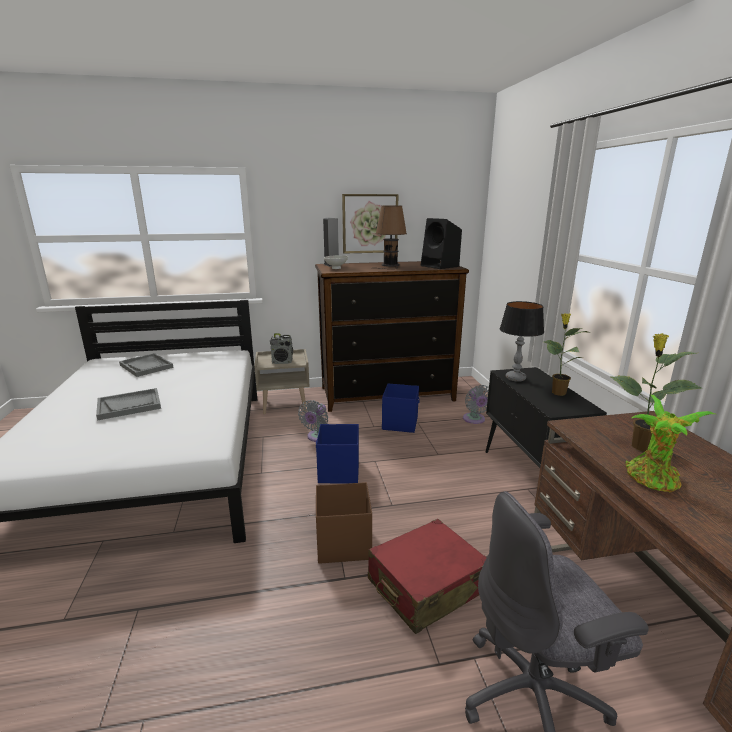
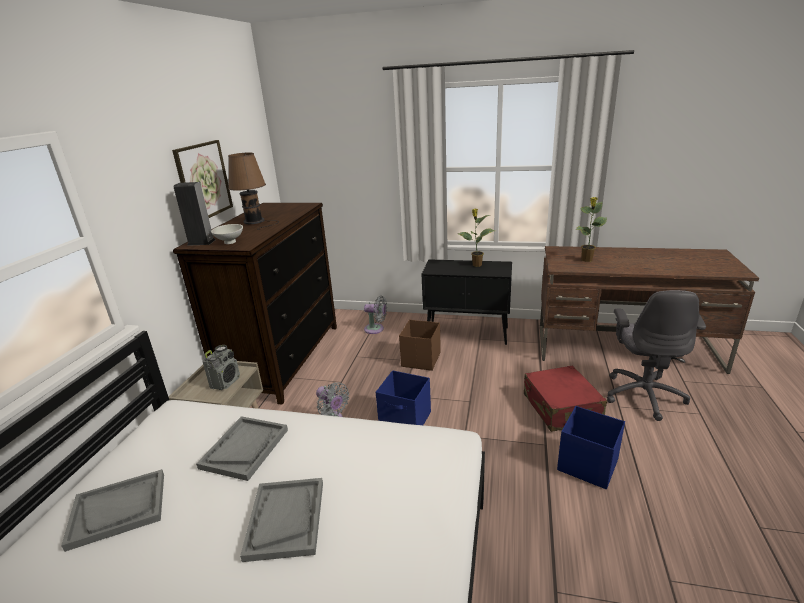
camera: 65 degrees left, 5 degrees up
(195, 378) = (245, 448): none -> grey tray
(342, 543) = (507, 438): brown storage box -> brown storage box (420, 360)
(400, 423) = (348, 365): blue storage box -> blue storage box (586, 464)
(440, 266) = (294, 207): black speaker -> none
(515, 378) = (443, 270): table lamp -> none
(653, 480) = (620, 267): potted plant -> none

